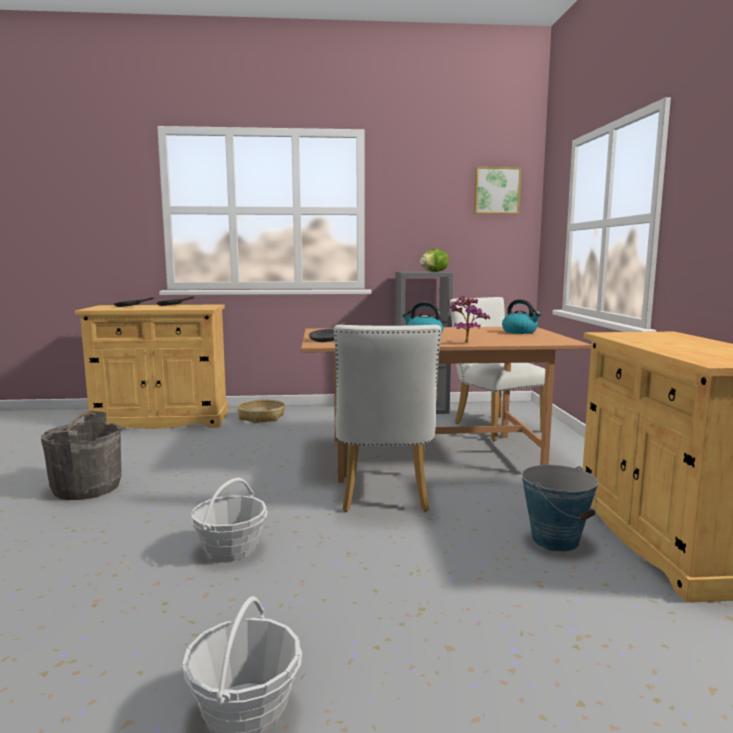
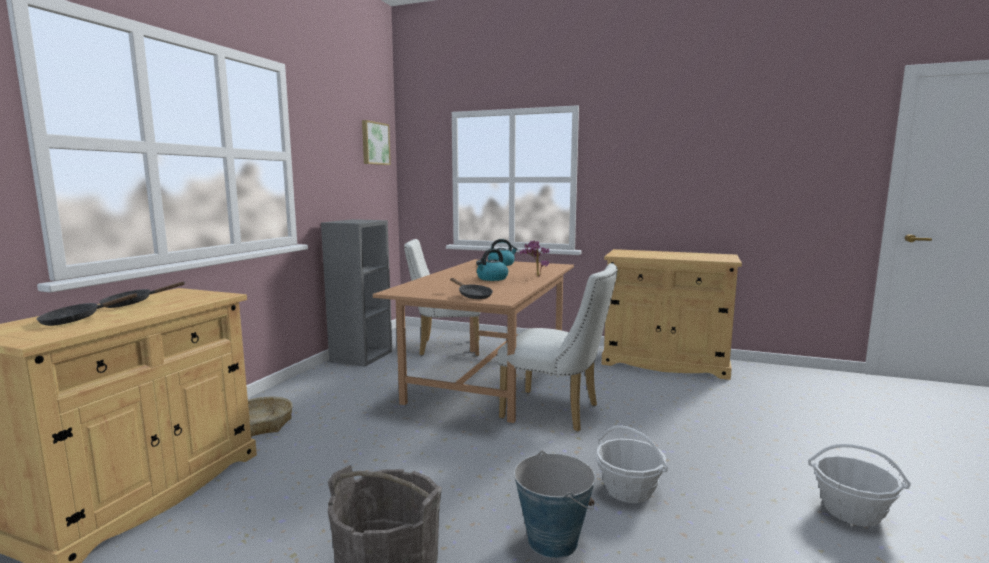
camera: 65 degrees left, 0 degrees up
(433, 271) = (368, 220): lettuce -> none
(555, 540) = (656, 384): bucket -> bucket (552, 540)

